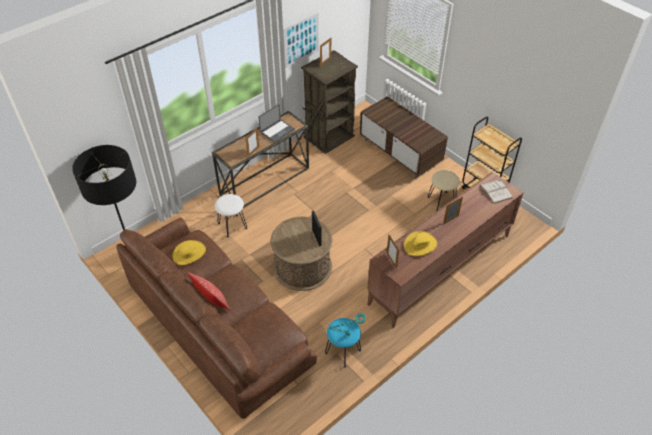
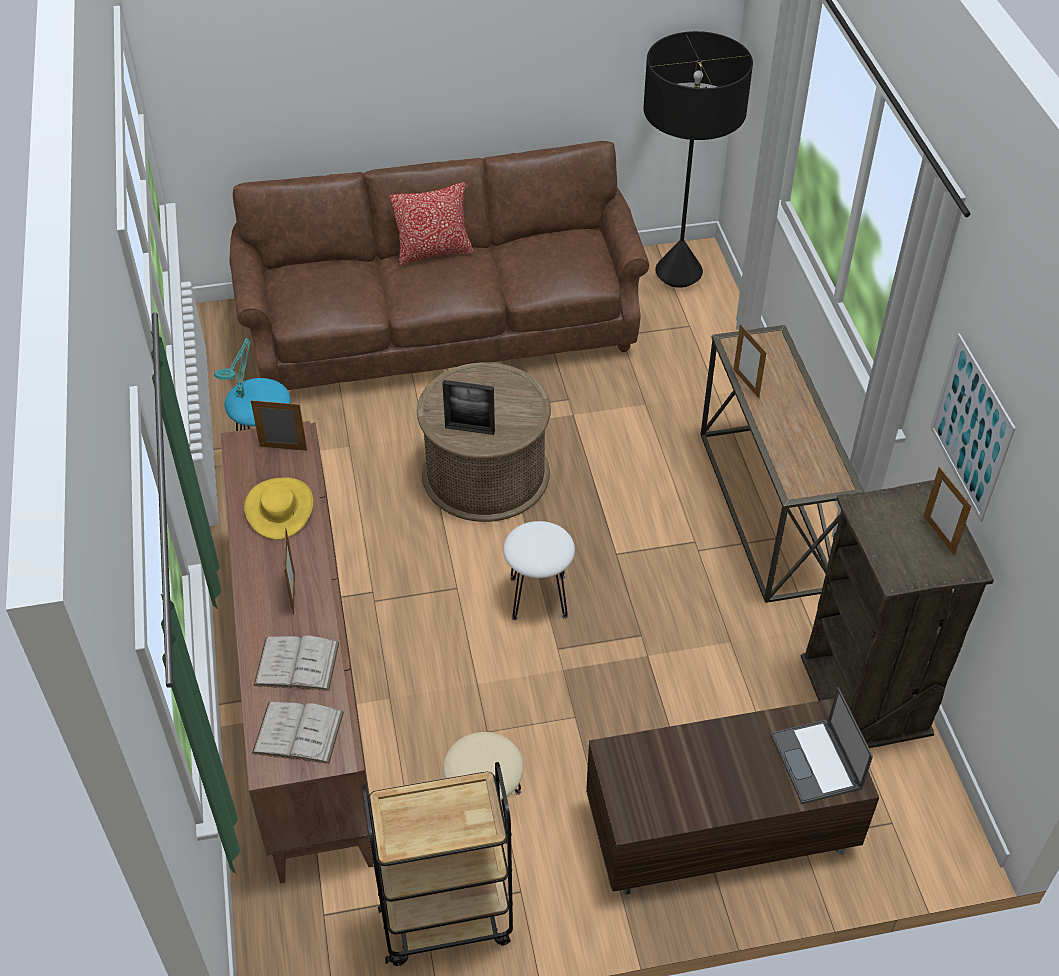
camera: 120 degrees right, 0 degrees up
(189, 253) = (556, 254): yellow hat -> none
(232, 226) = (664, 416): white stool -> white stool (538, 597)
(277, 131) = (795, 445): laptop -> laptop (816, 762)
(474, 204) = (297, 664): none -> white book

